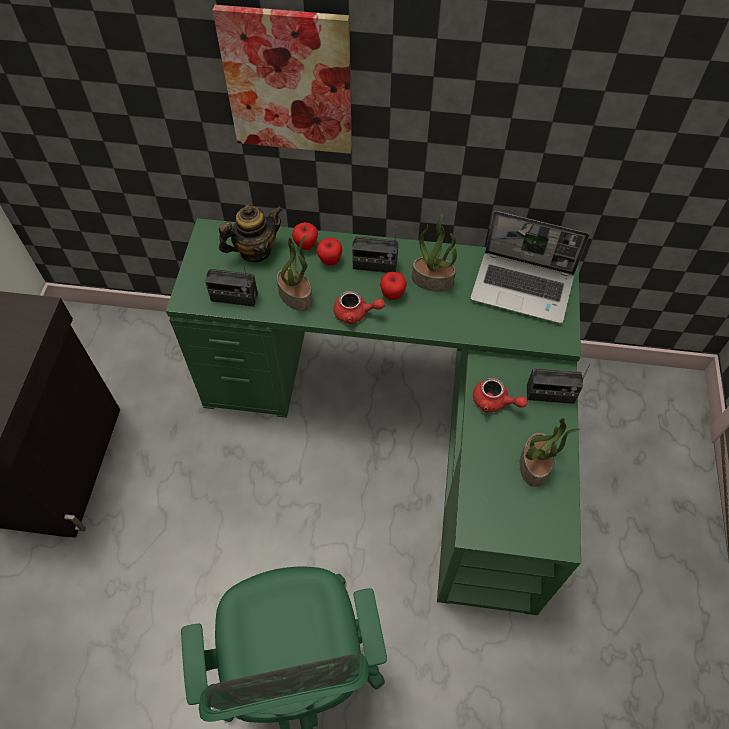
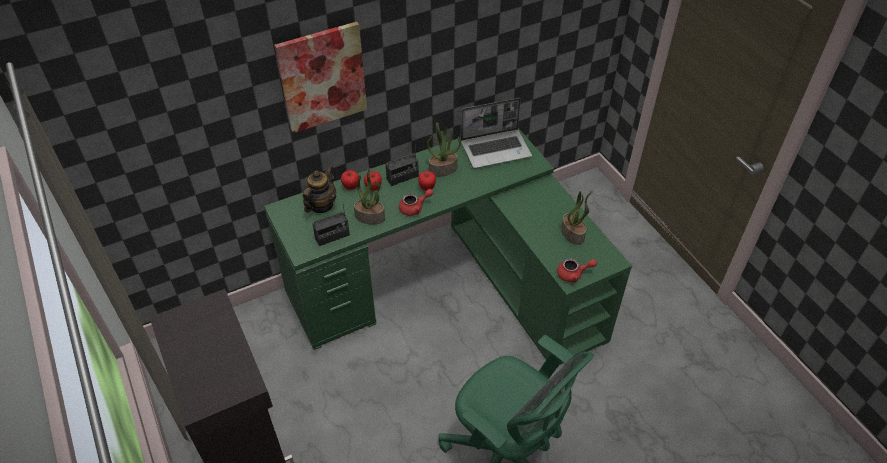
camera: 35 degrees left, 10 degrees down
(494, 402) = (527, 215): red teapot -> red teapot (573, 274)
(550, 394) = (552, 196): radio -> none

